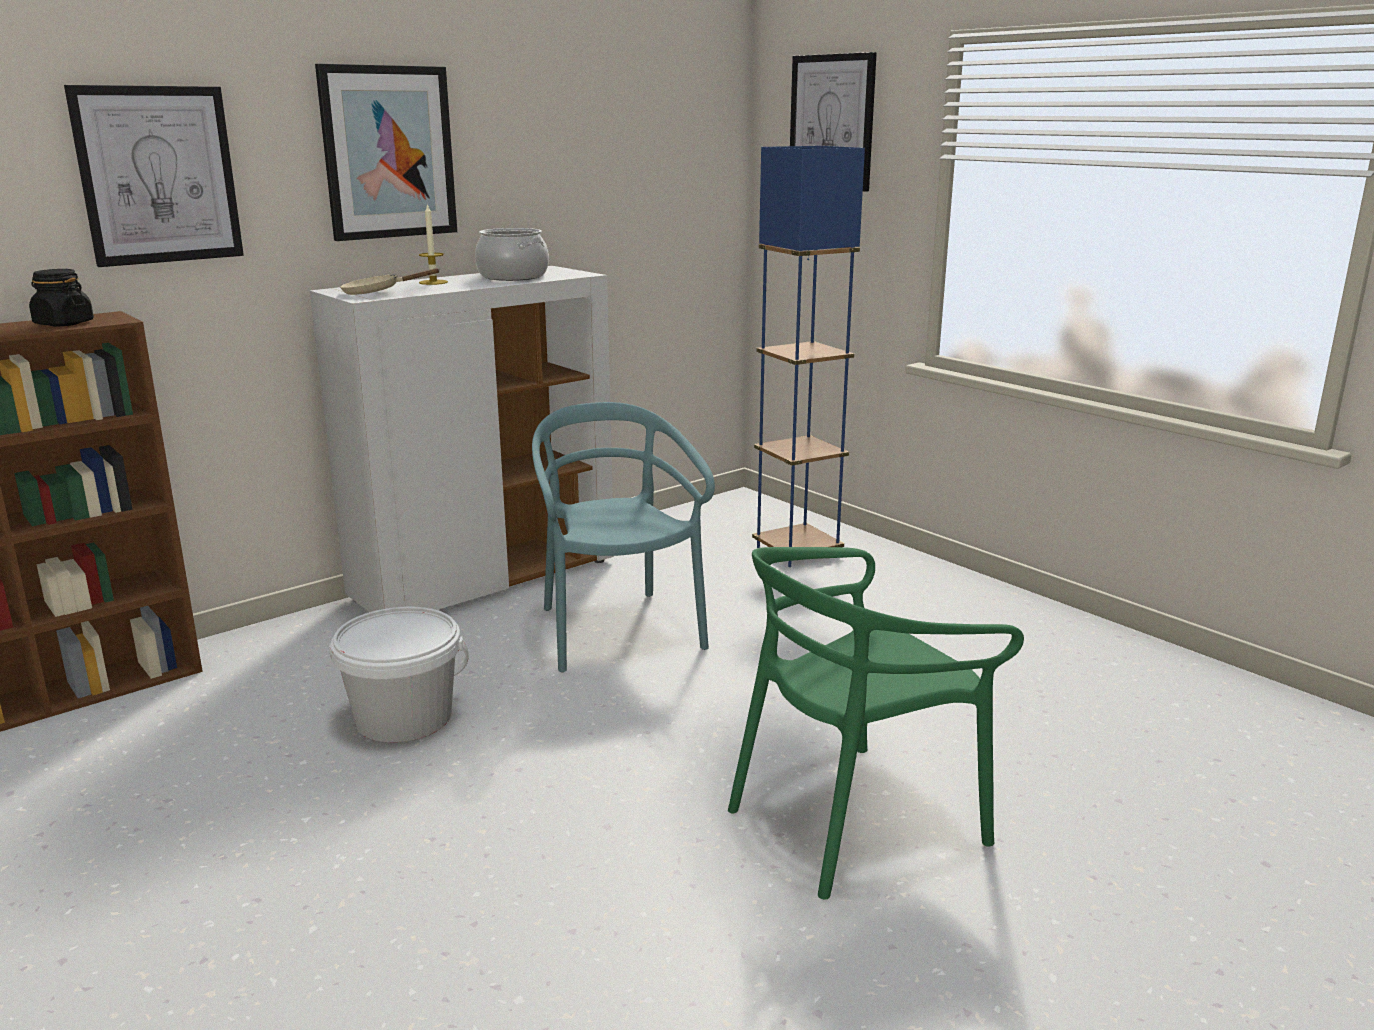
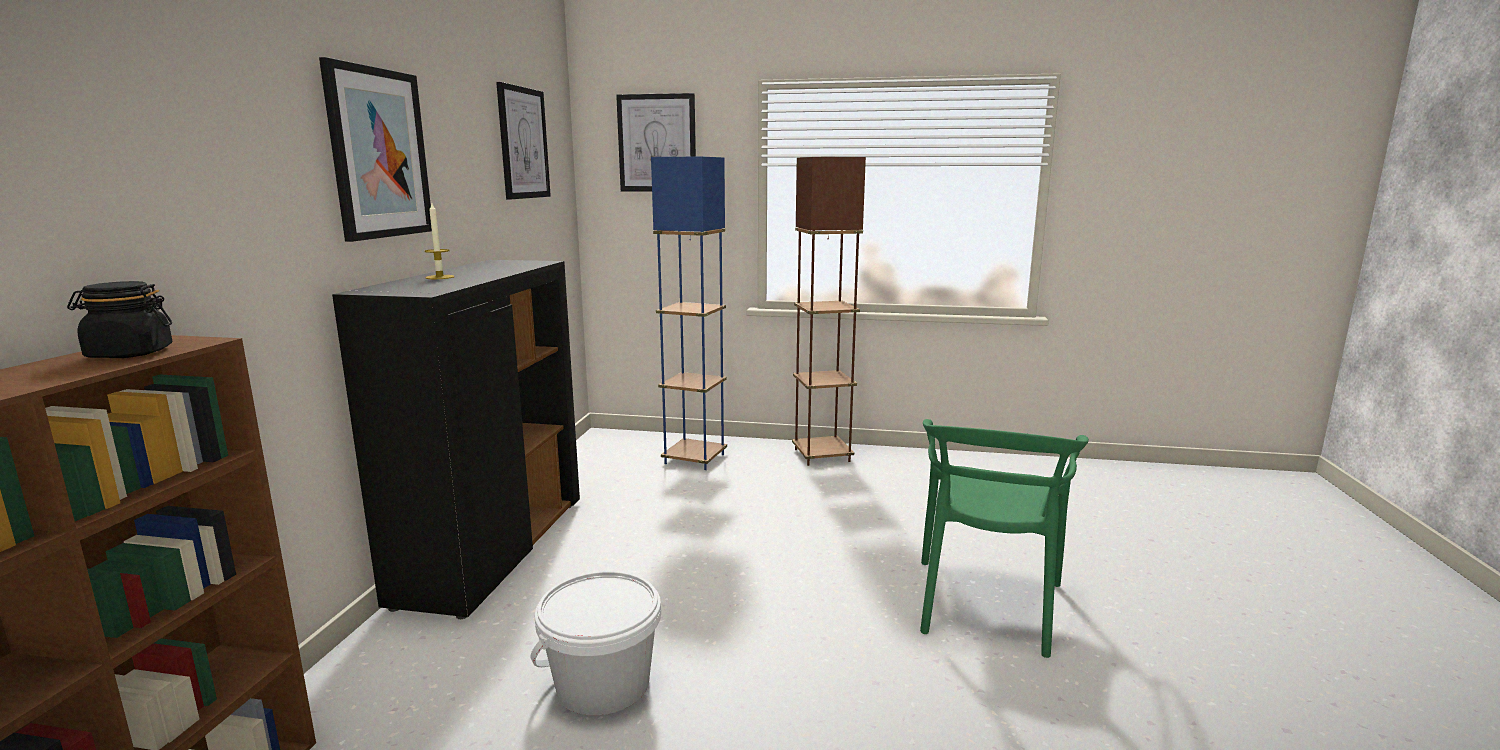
camera: 40 degrees left, 5 degrees down
(158, 175) = (184, 167): picture -> picture (523, 143)
(377, 292) = (421, 288): beige frying pan -> none
(485, 579) = (493, 550): white cabinet -> black cabinet
(513, 276) = (494, 268): cooking pot -> none
(617, 631) = (662, 550): turquoise chair -> none
(959, 592) = (822, 455): none -> brown floor lamp

